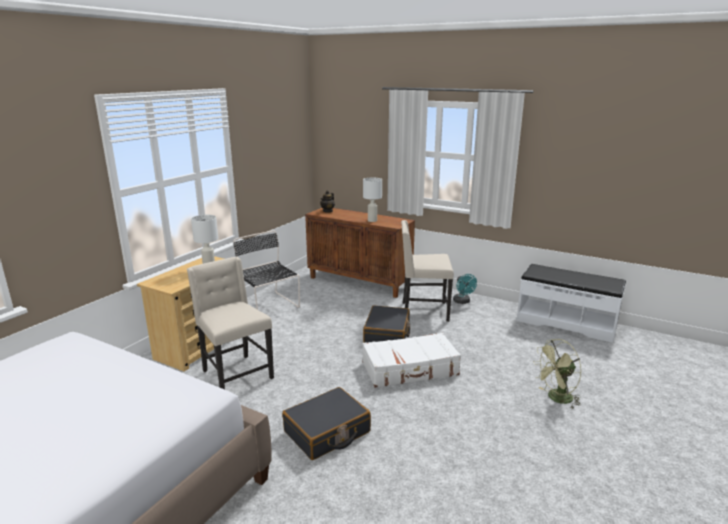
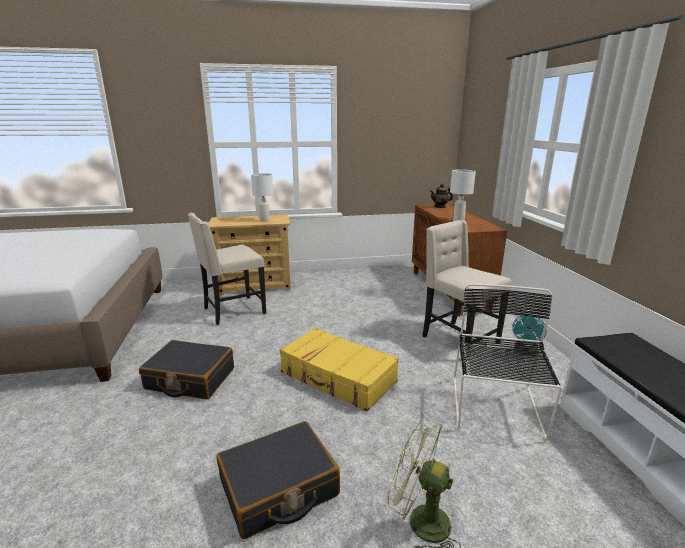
camera: 50 degrees right, 0 degrees up
(235, 374) = (233, 311): beige chair -> beige chair turned 135 degrees counterclockwise
(268, 306) = (342, 280): black chair -> black chair (496, 409)
(387, 334) = (382, 340): black suitcase -> black suitcase (279, 488)
(410, 369) = (337, 377): white suitcase -> yellow suitcase

